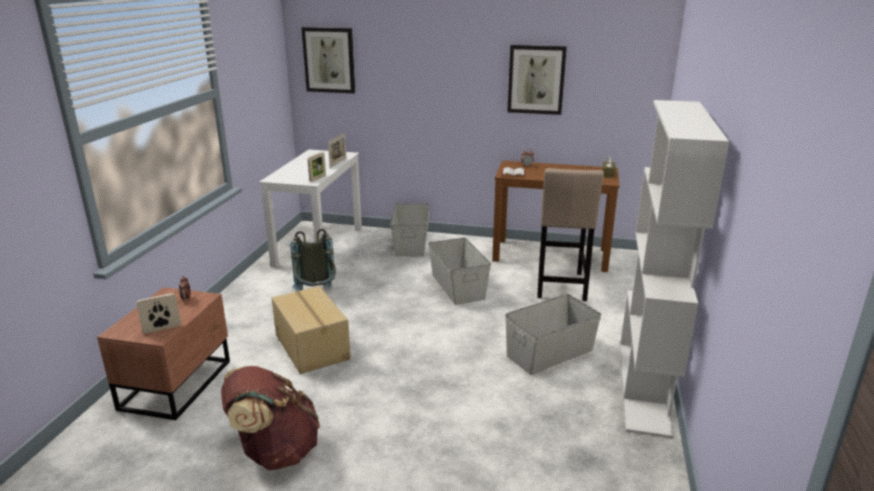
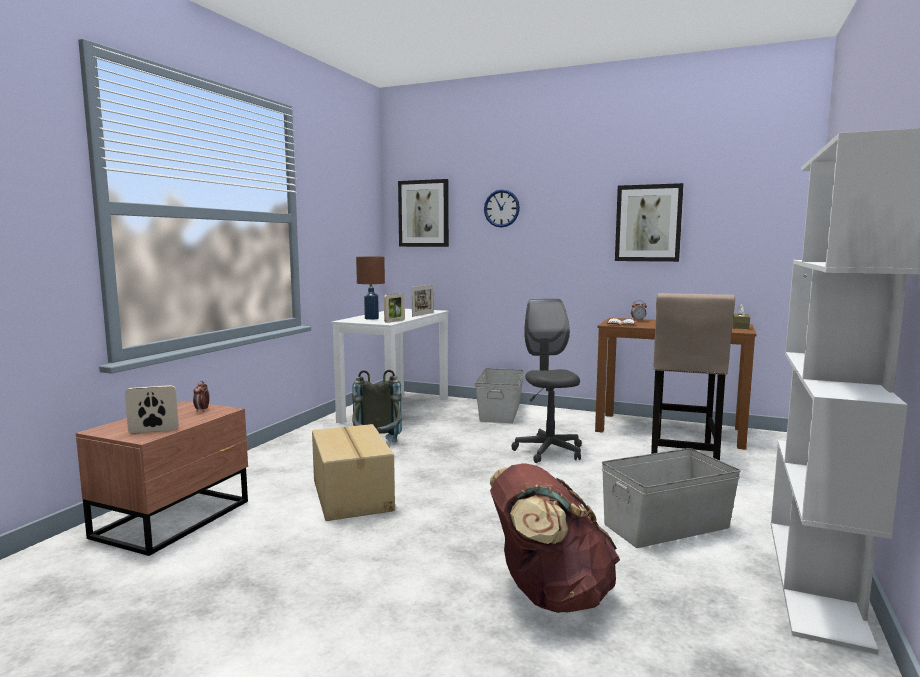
camera: 10 degrees right, 15 degrees down
(275, 452) = (253, 605): brown backpack -> brown backpack (549, 595)
(294, 174) = (372, 318): none -> brown table lamp
(404, 59) = (501, 208): none -> wall clock
(458, 286) = (549, 451): grey storage box -> grey office chair

